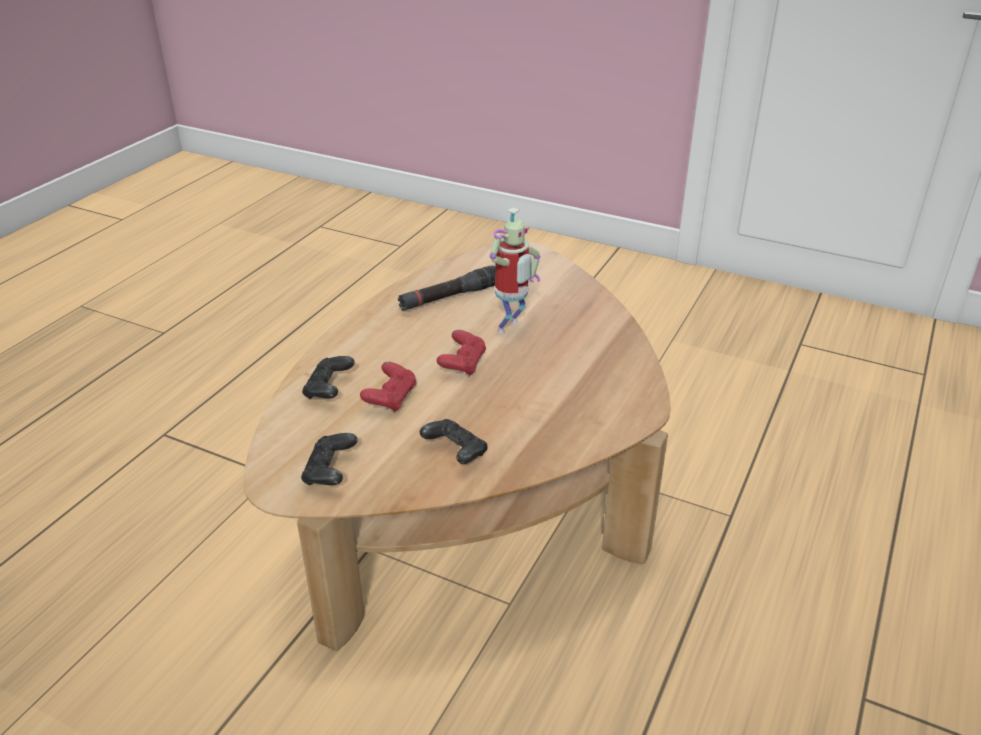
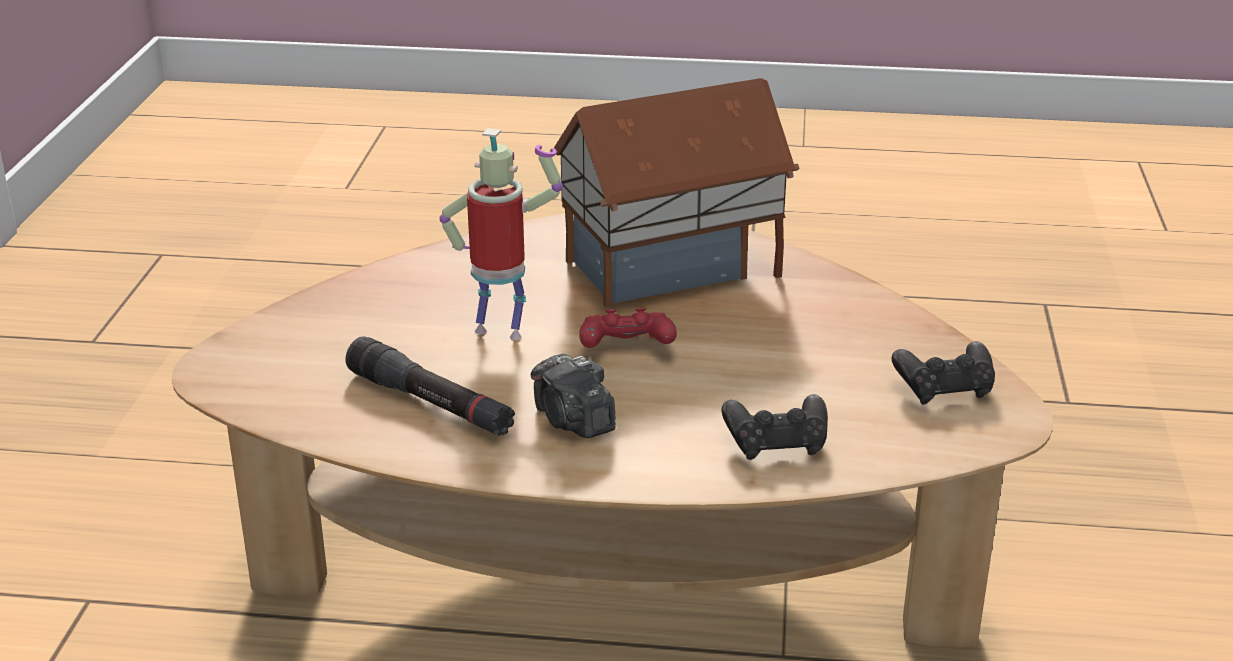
camera: 110 degrees left, 5 degrees down
(391, 398) = (754, 387): red game controller -> none
(403, 333) = (573, 420): none -> camera
(455, 453) = (825, 315): black game controller -> none
(555, 404) = (673, 269): none -> toy house

